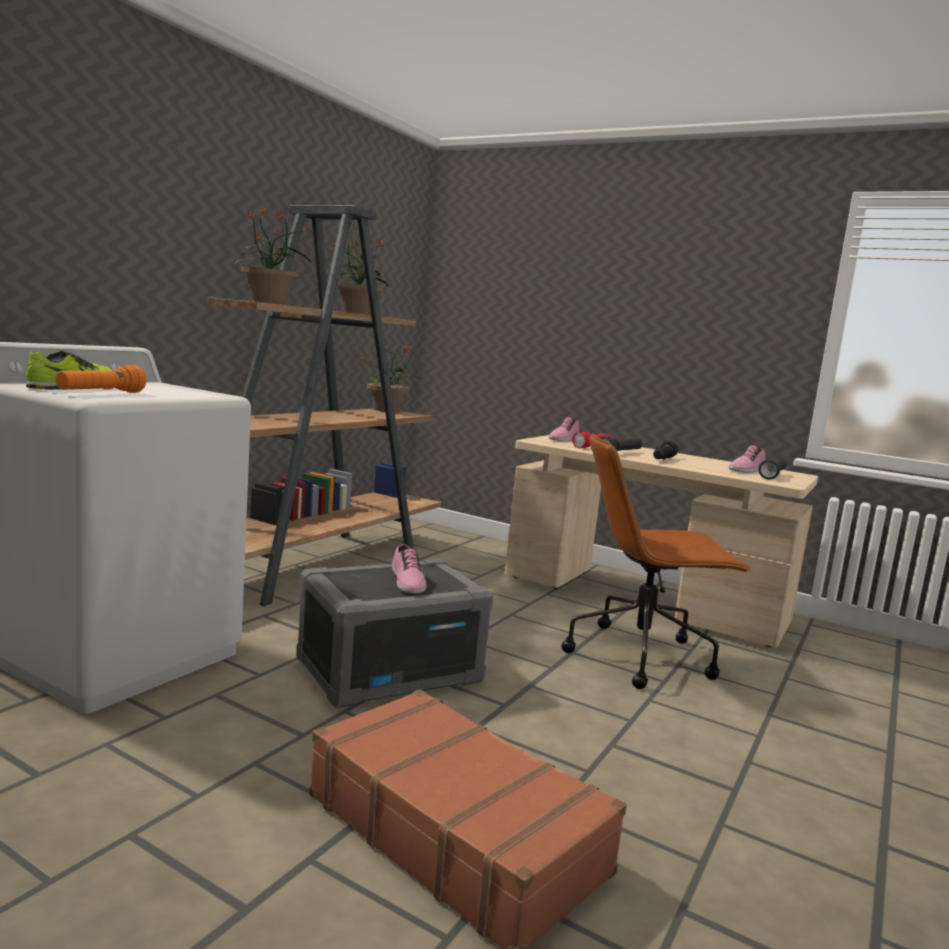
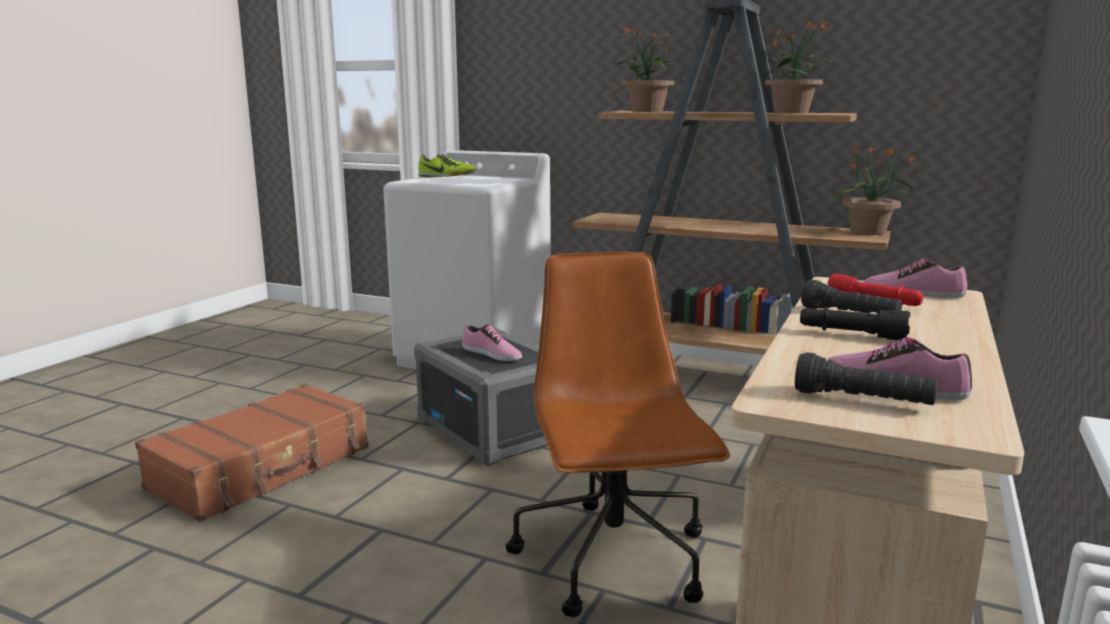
camera: 85 degrees right, 5 degrees up
(101, 393) = (428, 180): orange flashlight -> none
(406, 581) = (491, 354): shoe -> shoe turned 120 degrees counterclockwise

